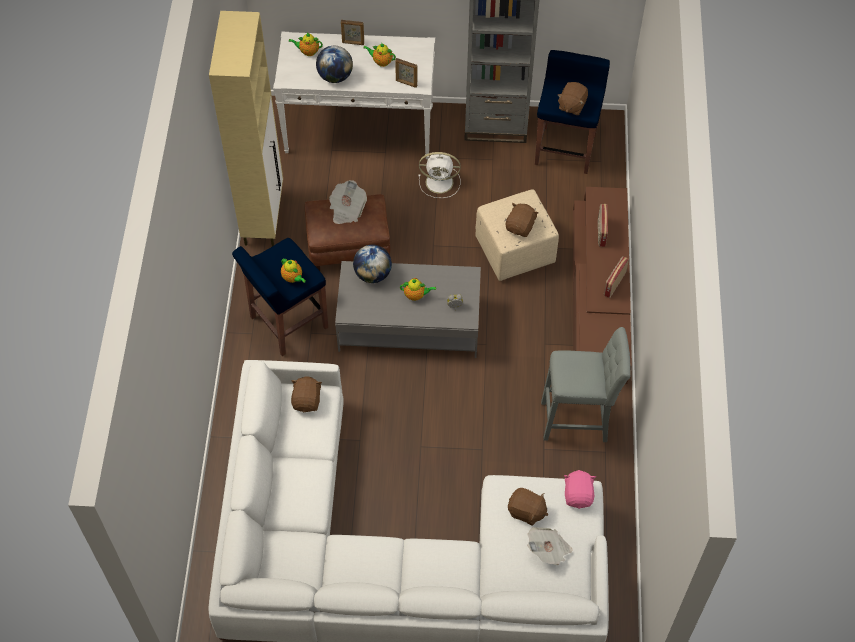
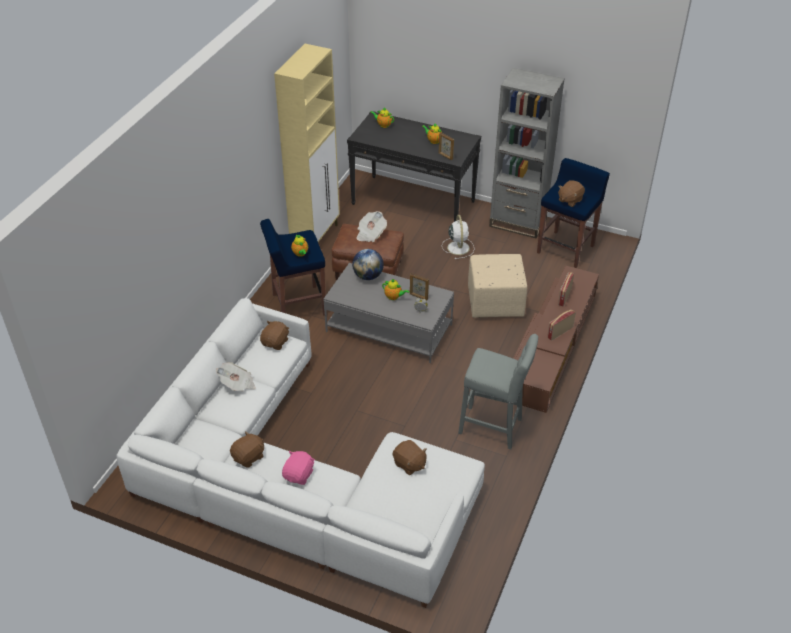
camera: 20 degrees right, 15 degrees down
(335, 76) = (395, 142): globe -> none
(353, 43) = (418, 127): picture frame -> picture frame (418, 297)
(360, 129) = (413, 203): white console table -> black console table
(440, 182) = (458, 247): white fan -> white fan turned 120 degrees counterclockwise
(520, 227) = (498, 273): brown plush toy -> brown plush toy (249, 457)
(548, 550) = (414, 497): newspaper -> newspaper (237, 384)
(578, 495) = (459, 465): pink plush toy -> pink plush toy (299, 475)

